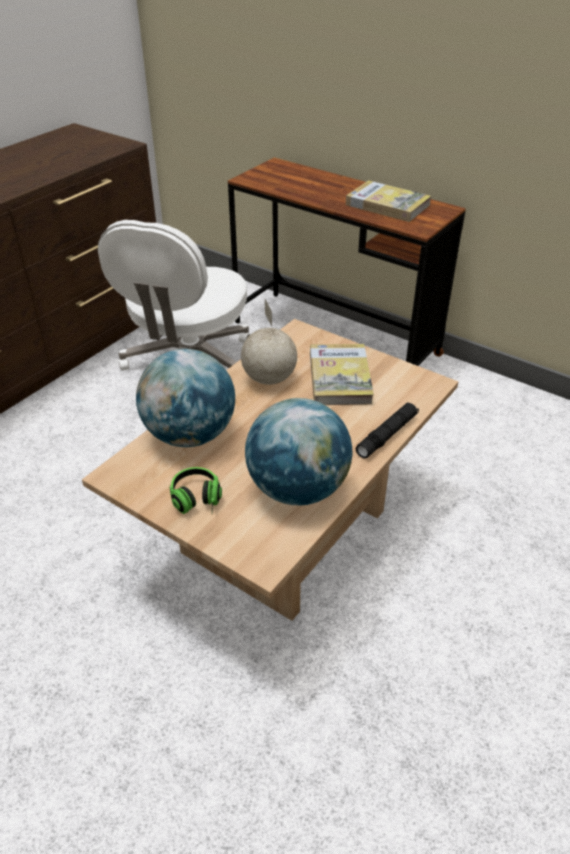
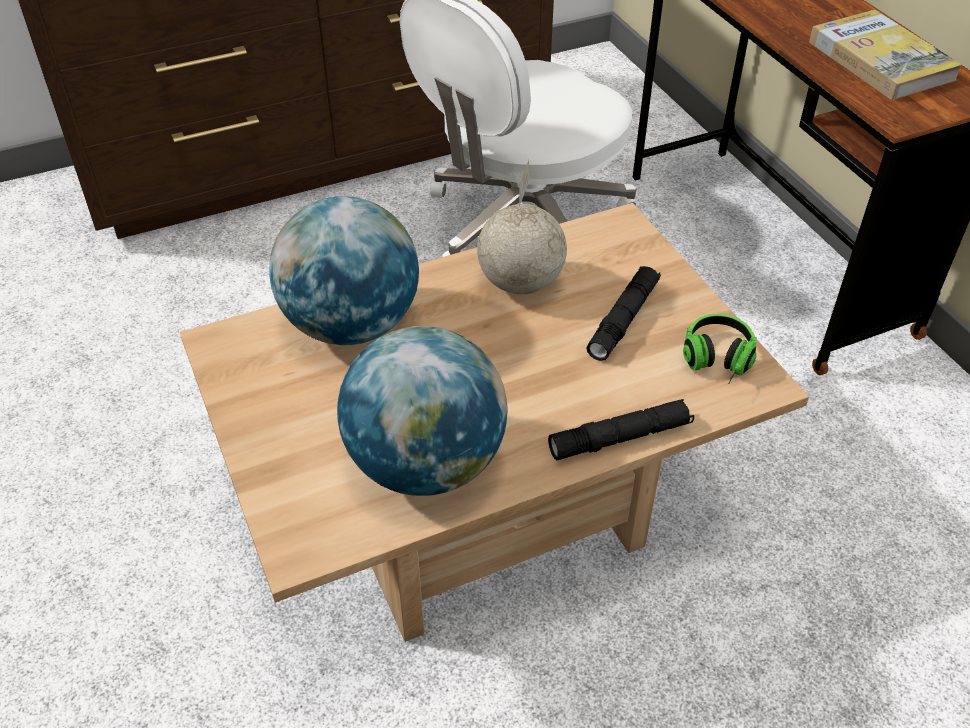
camera: 30 degrees right, 5 degrees up
(197, 502) = (285, 424): headphones -> headphones (716, 363)
(339, 378) = (623, 319): book -> black flashlight

